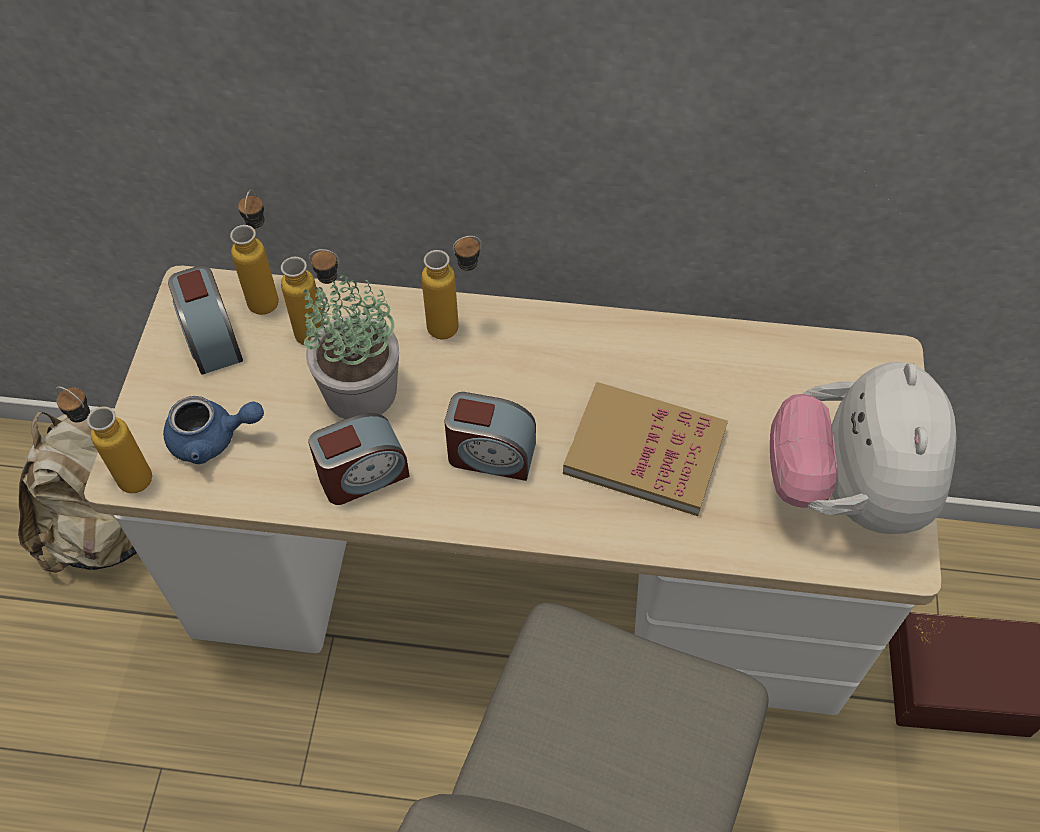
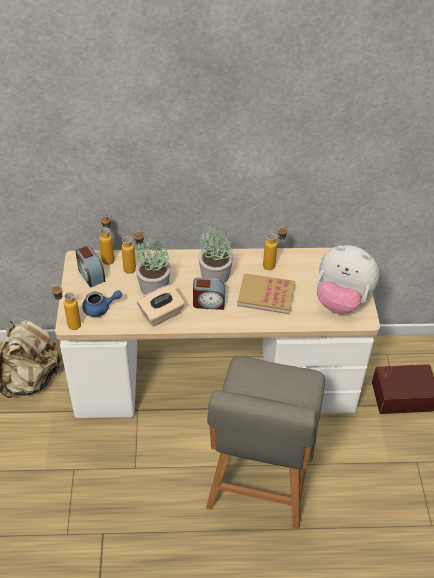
camera: 10 degrees left, 10 degrees down
(363, 475) = (162, 314): alarm clock -> beige tissue box
(456, 325) = (185, 260): bottle -> bottle (273, 265)
(520, 376) = (214, 275): none -> potted plant
(845, 492) = (341, 300): plush toy -> plush toy turned 60 degrees counterclockwise

